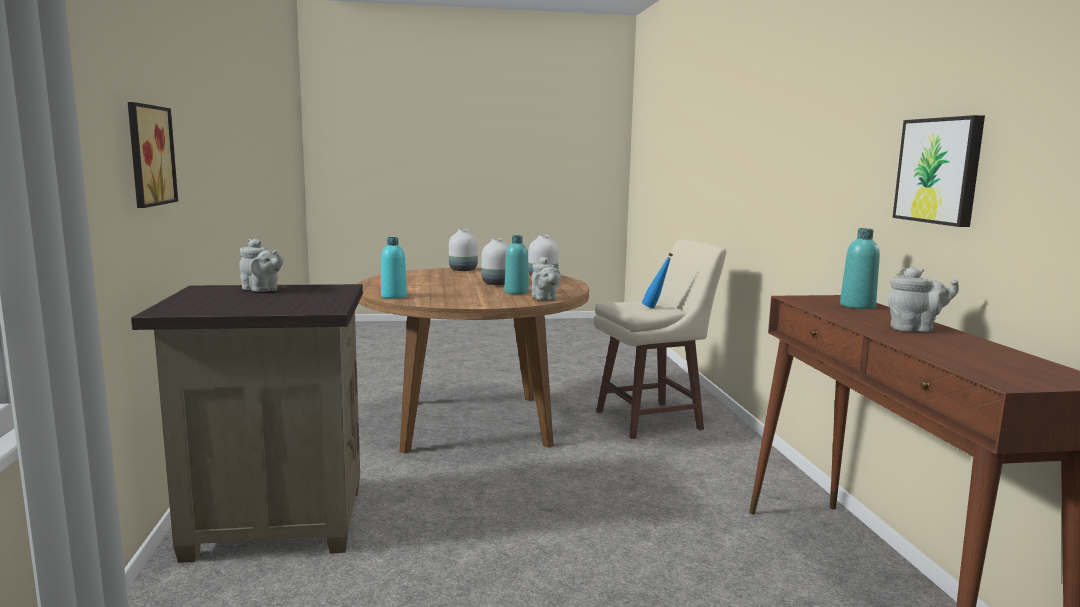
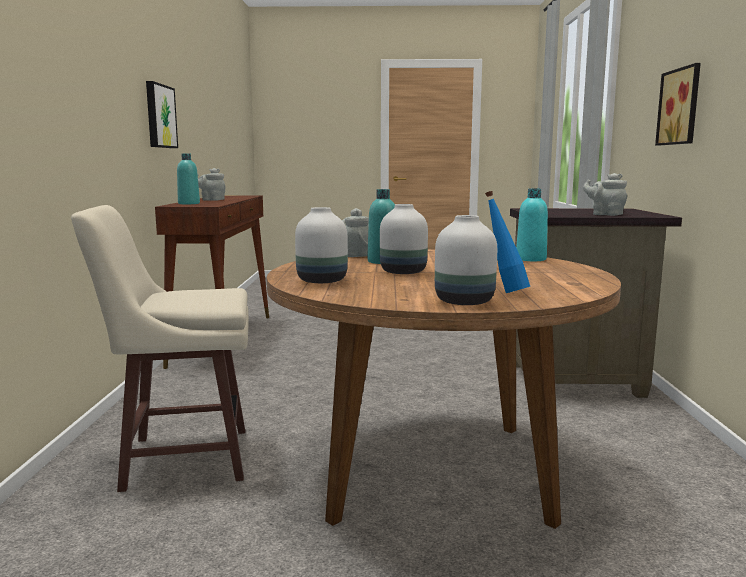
camera: 170 degrees left, 0 degrees up
(655, 308) = (187, 292): blue bottle -> blue bottle (504, 292)

